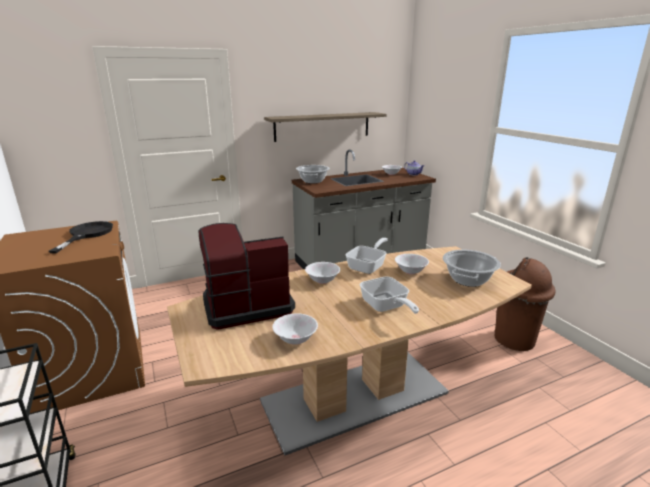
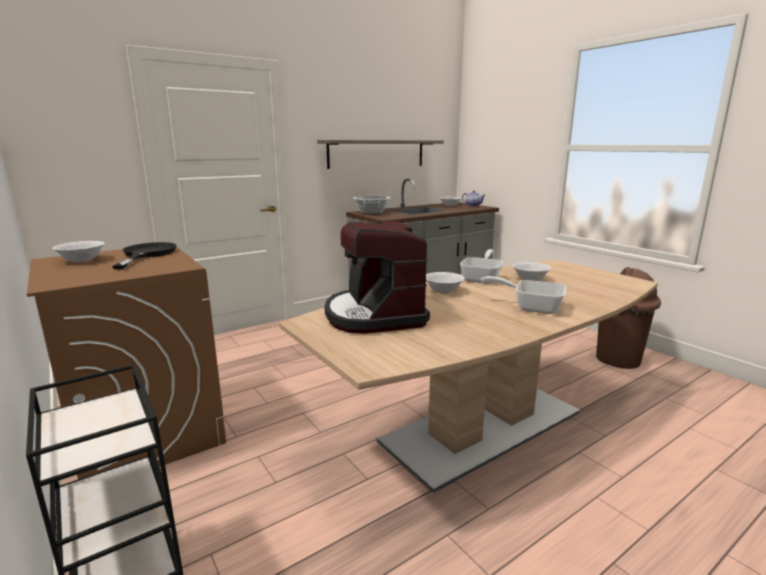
camera: 10 degrees left, 5 degrees down
(246, 305) = (374, 315): coffee machine -> coffee machine turned 75 degrees counterclockwise
(295, 339) = (457, 338): white bowl -> white bowl (82, 261)
(386, 307) = (531, 307): frying pan -> frying pan turned 150 degrees clockwise
(468, 279) = (593, 282): cooking pot -> none

